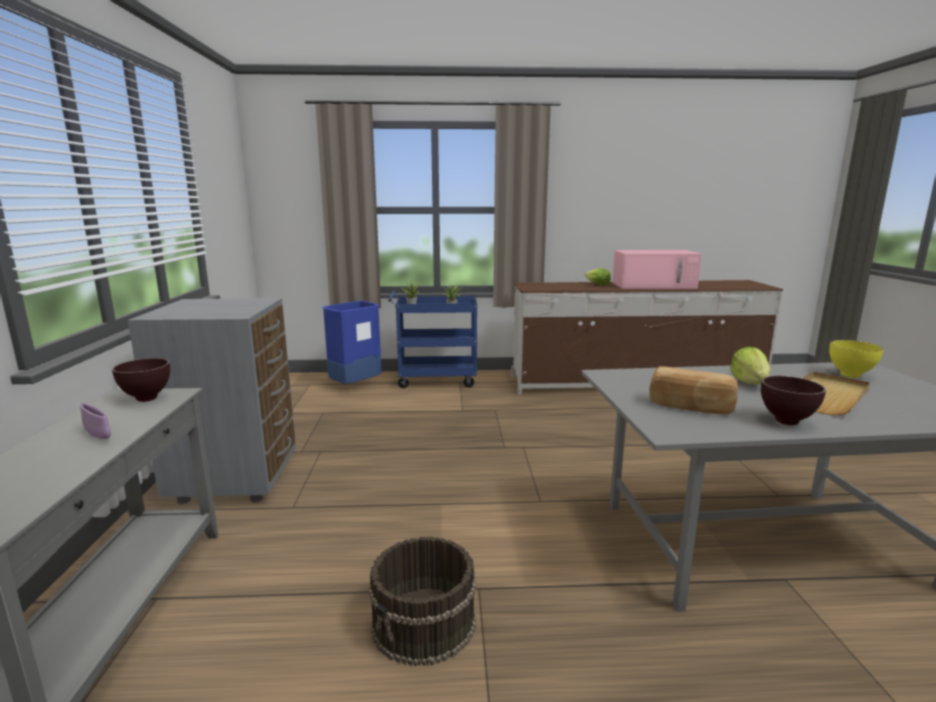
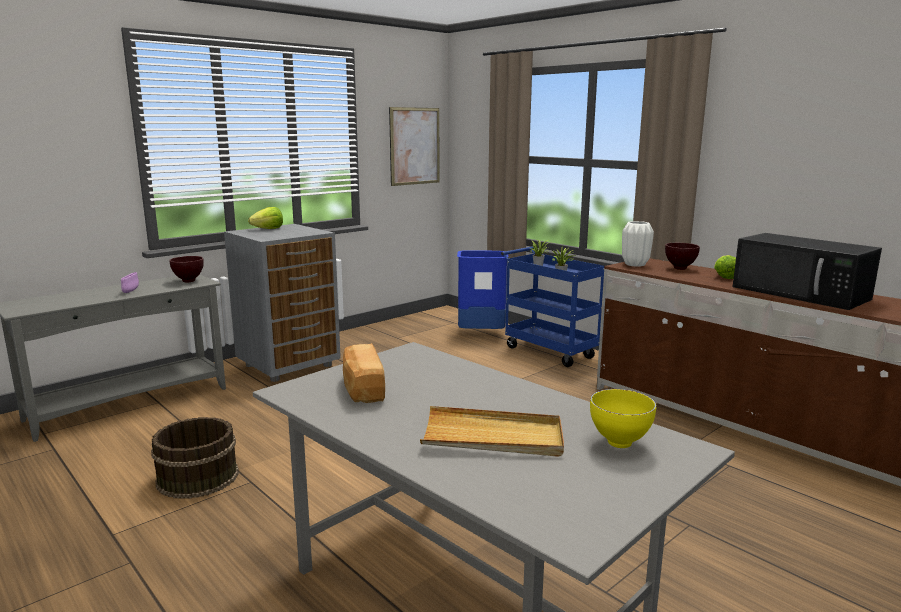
camera: 50 degrees right, 0 degrees up
(231, 200) = (415, 146): none -> picture
(532, 287) = (634, 264): none -> white vase
(654, 285) = (802, 293): pink microwave -> black microwave
(750, 382) = (486, 400): lettuce -> lettuce (268, 229)
(788, 422) = (373, 427): brown bowl -> brown bowl (680, 269)

